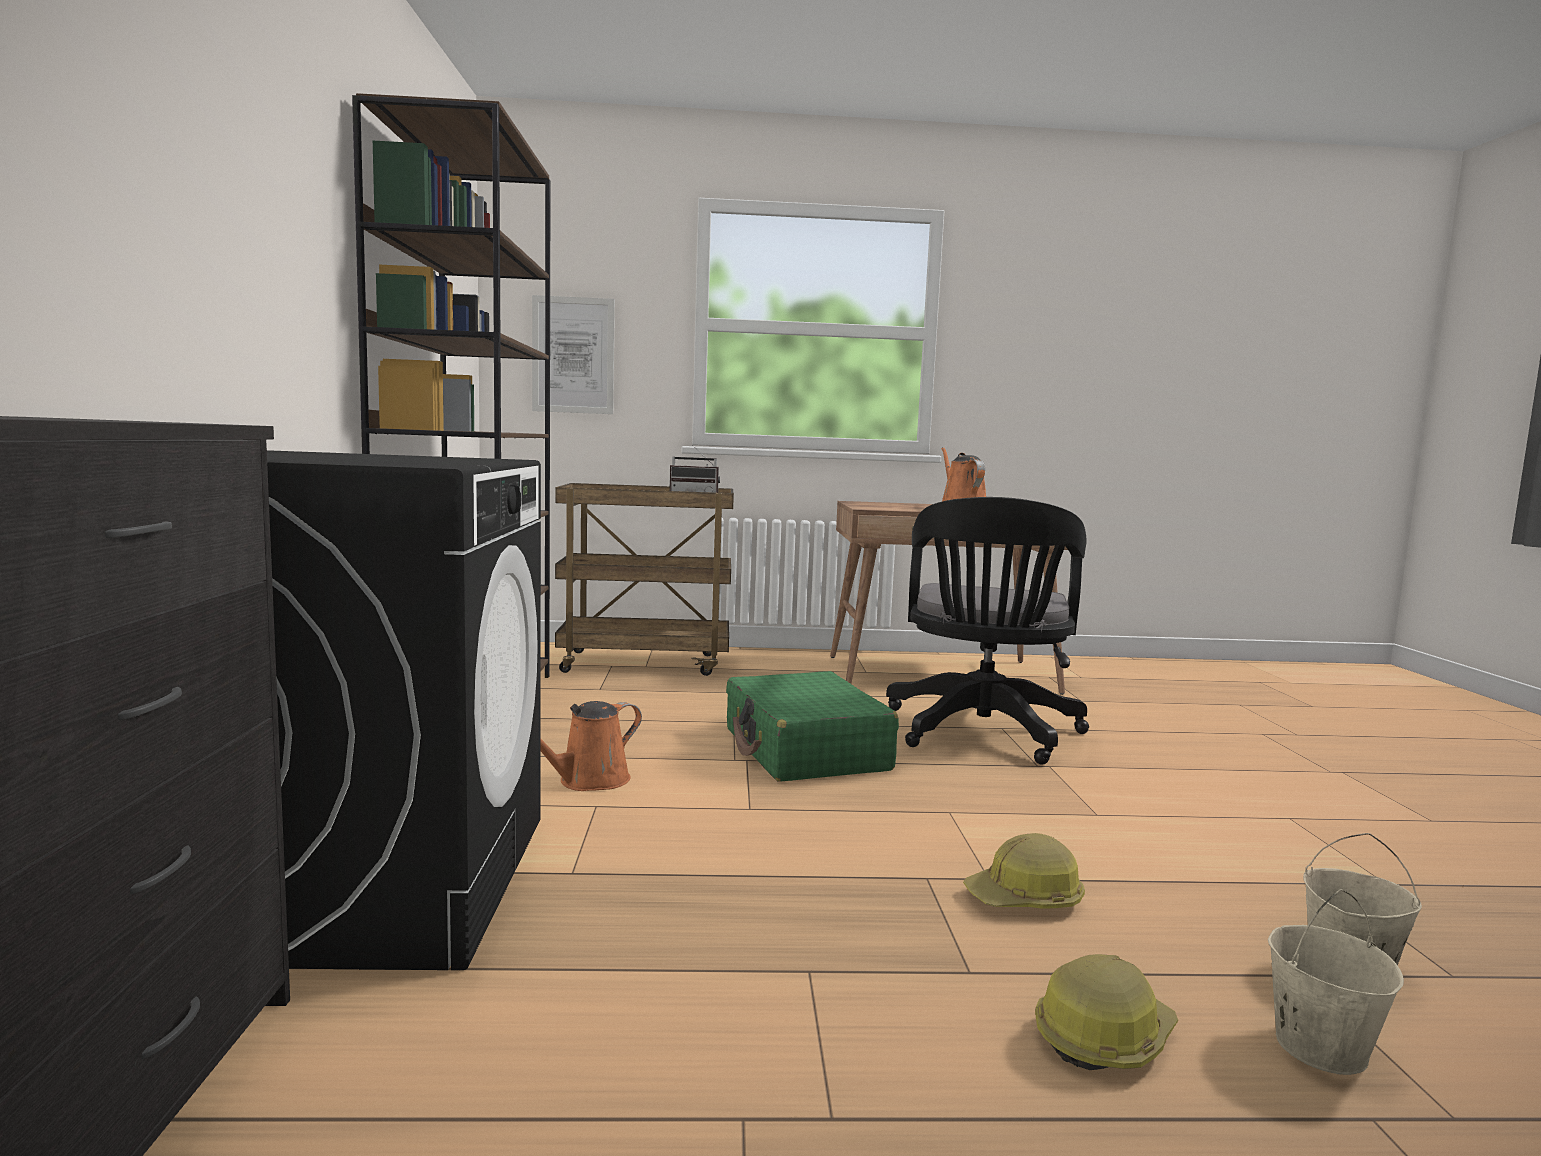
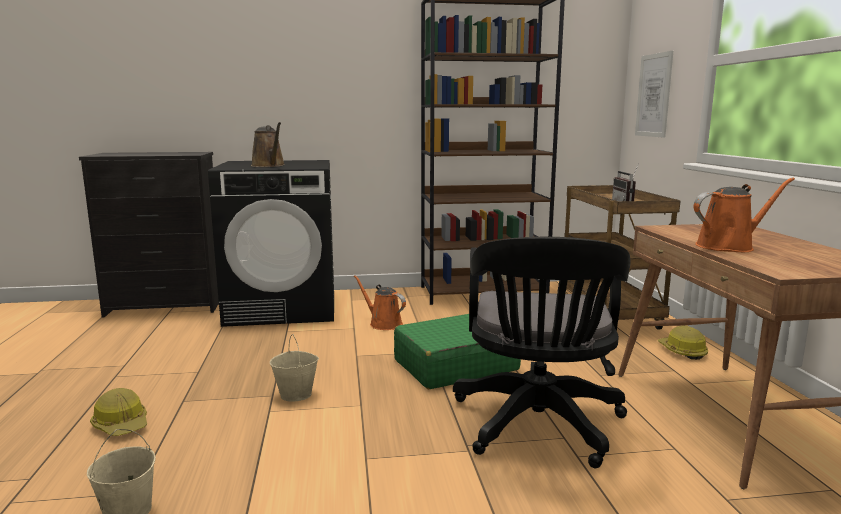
camera: 85 degrees right, 5 degrees up
(413, 459) = (269, 166): none -> brown watering can
(982, 734) = (538, 427): black office chair -> black office chair turned 90 degrees counterclockwise
(1025, 898) = (244, 419): hard hat -> hard hat (682, 351)
(1319, 1047) = (78, 478): beige bucket -> beige bucket (296, 394)

